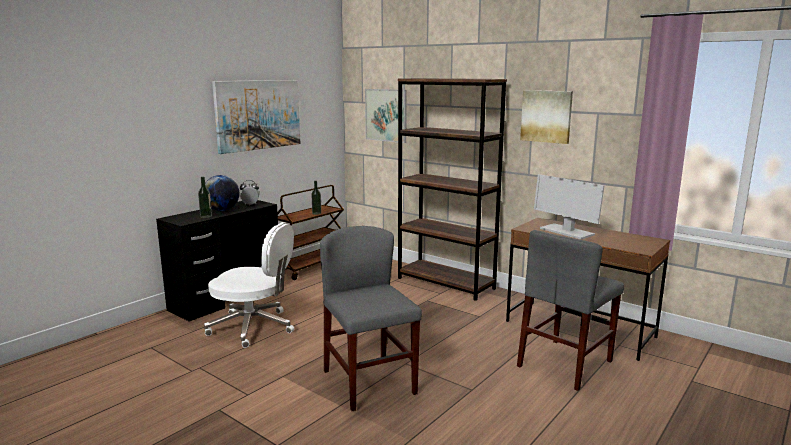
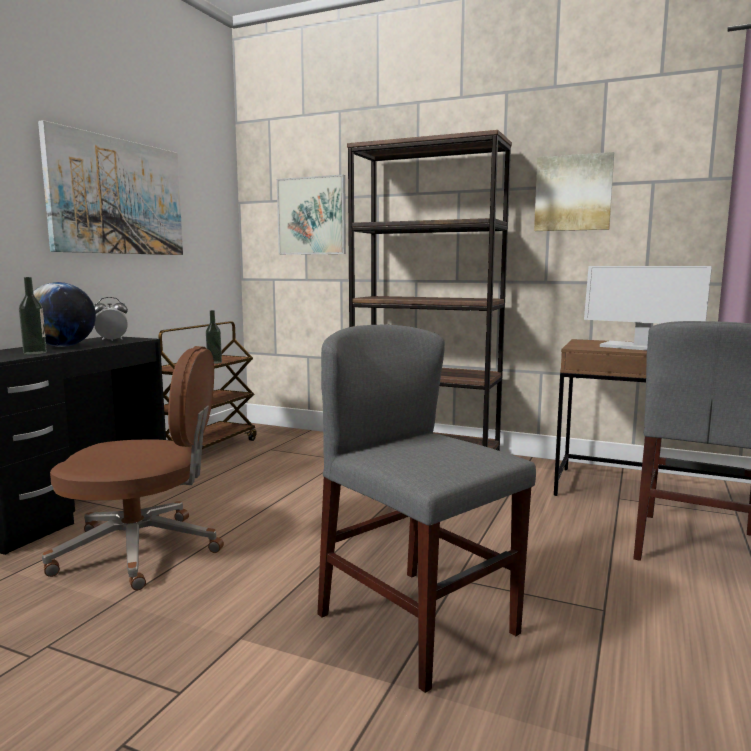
camera: 15 degrees left, 5 degrees down
(254, 327) = (142, 551): white office chair -> brown office chair

